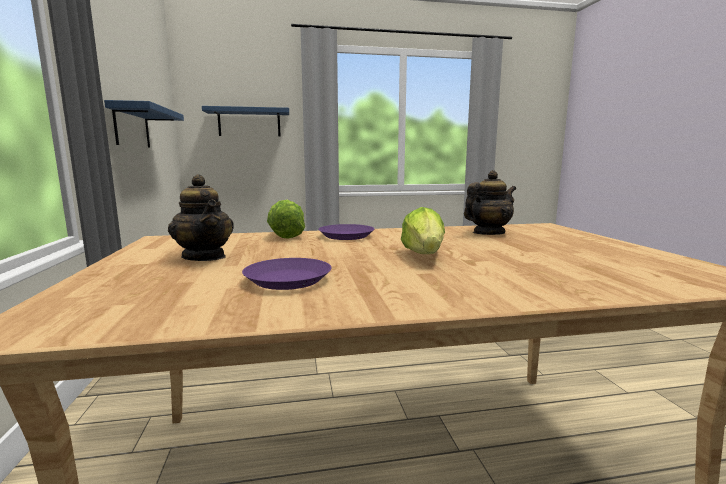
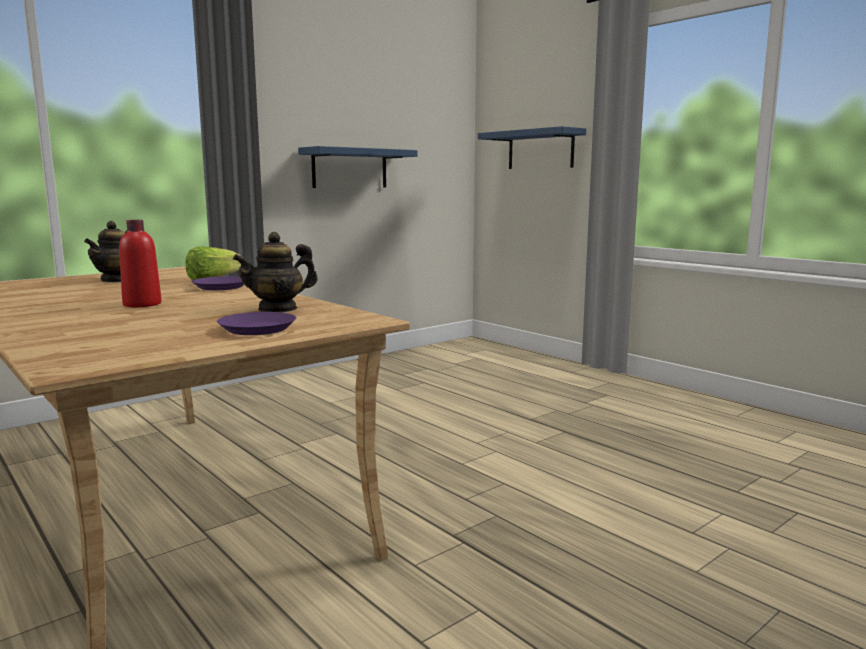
camera: 60 degrees right, 0 degrees up
(289, 280) = (56, 294): purple plate -> purple plate (257, 329)
(424, 256) = (142, 304): lettuce -> red bottle
(488, 233) = (278, 309): teapot -> teapot turned 120 degrees clockwise

